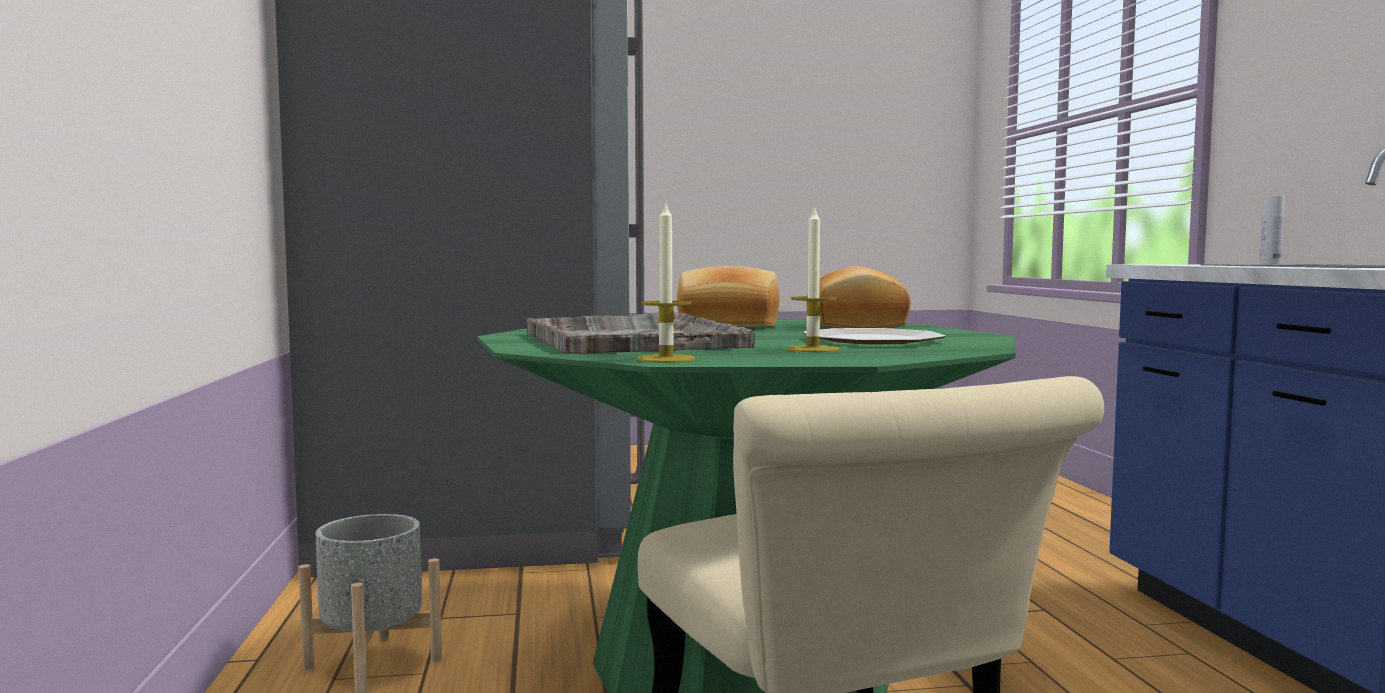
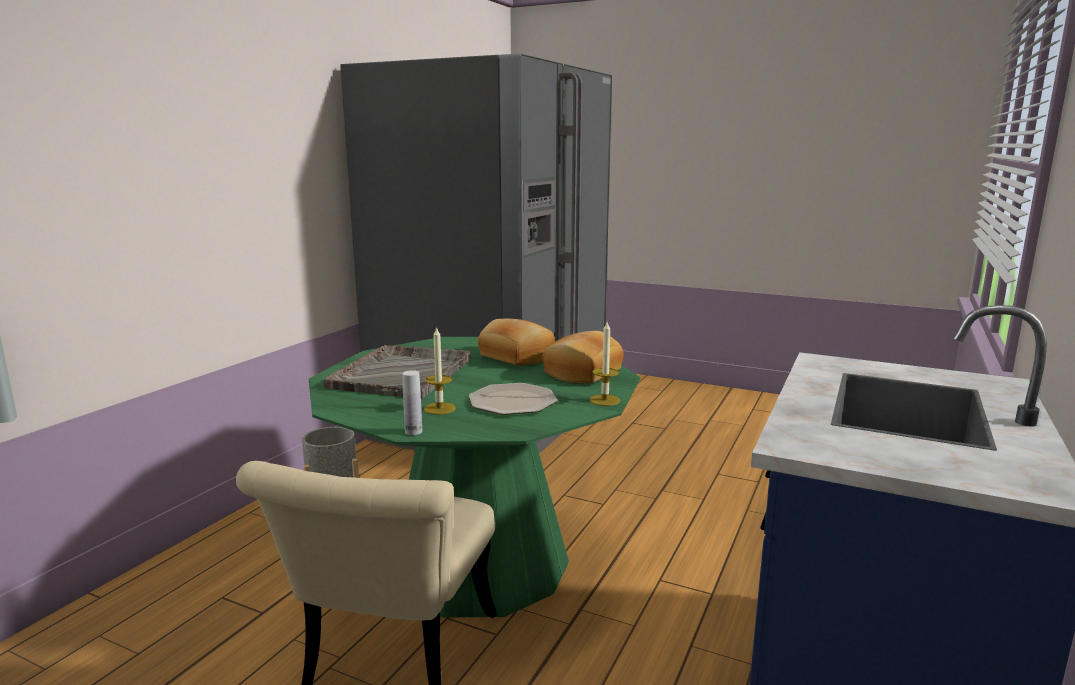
camera: 35 degrees right, 10 degrees up
(666, 359) = (340, 406): candle -> candle (605, 400)
(1270, 263) = (953, 376): white bottle -> white bottle (413, 431)

